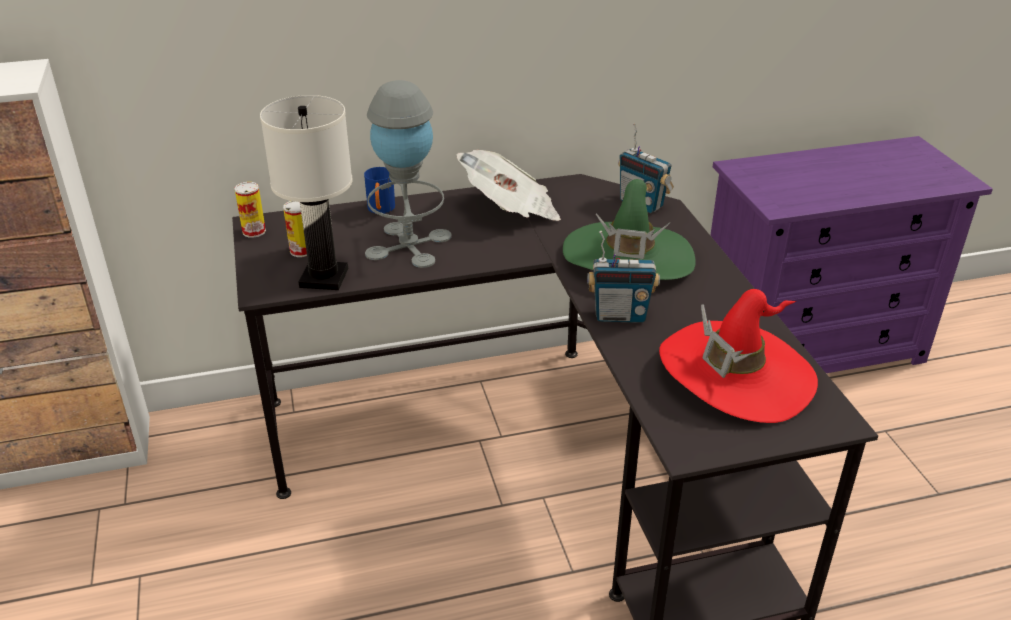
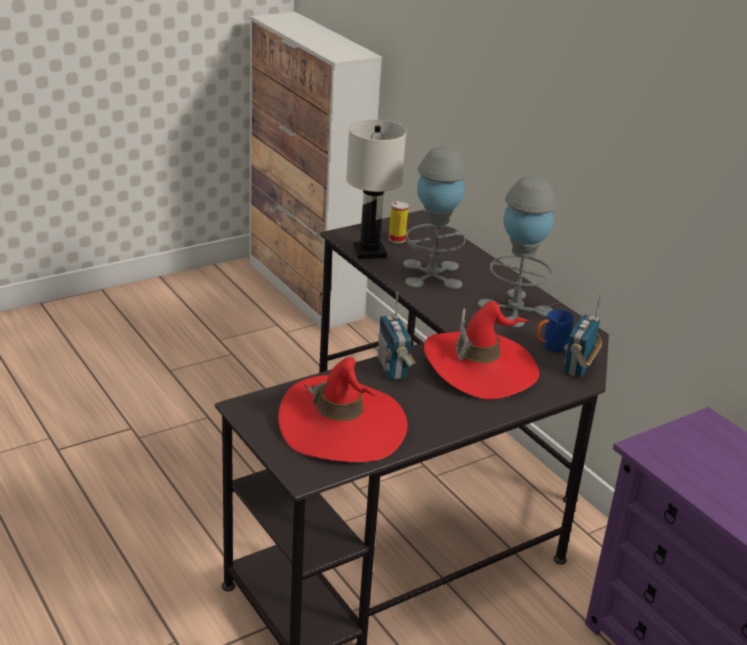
camera: 70 degrees right, 5 degrees down
(254, 231) = (409, 219): can -> none
(381, 210) = (471, 257): blue mug -> blue mug (550, 347)
(511, 210) = (515, 308): newspaper -> grey table lamp
(628, 258) = (480, 367): green hat -> red hat

